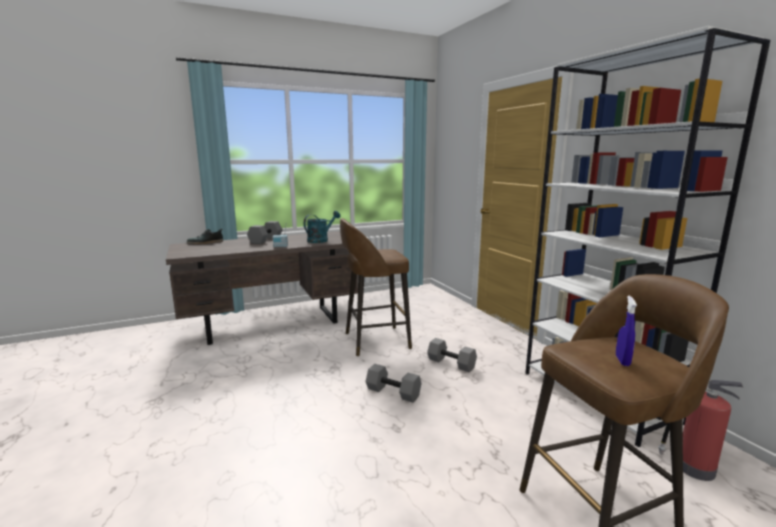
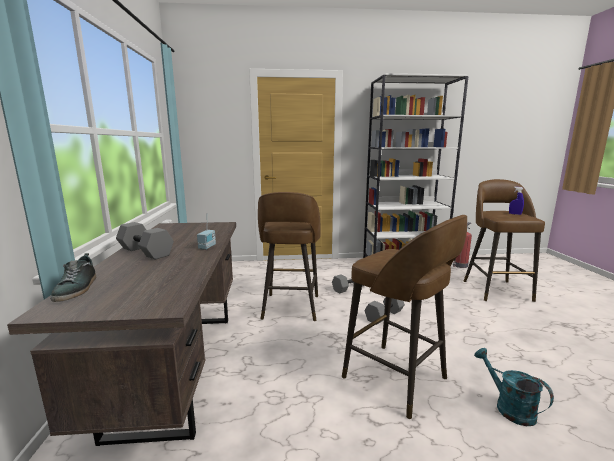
camera: 70 degrees left, 0 degrees up
(271, 408) = (397, 379): none -> brown stool
(320, 240) = (200, 231): turquoise watering can -> turquoise watering can (508, 407)

